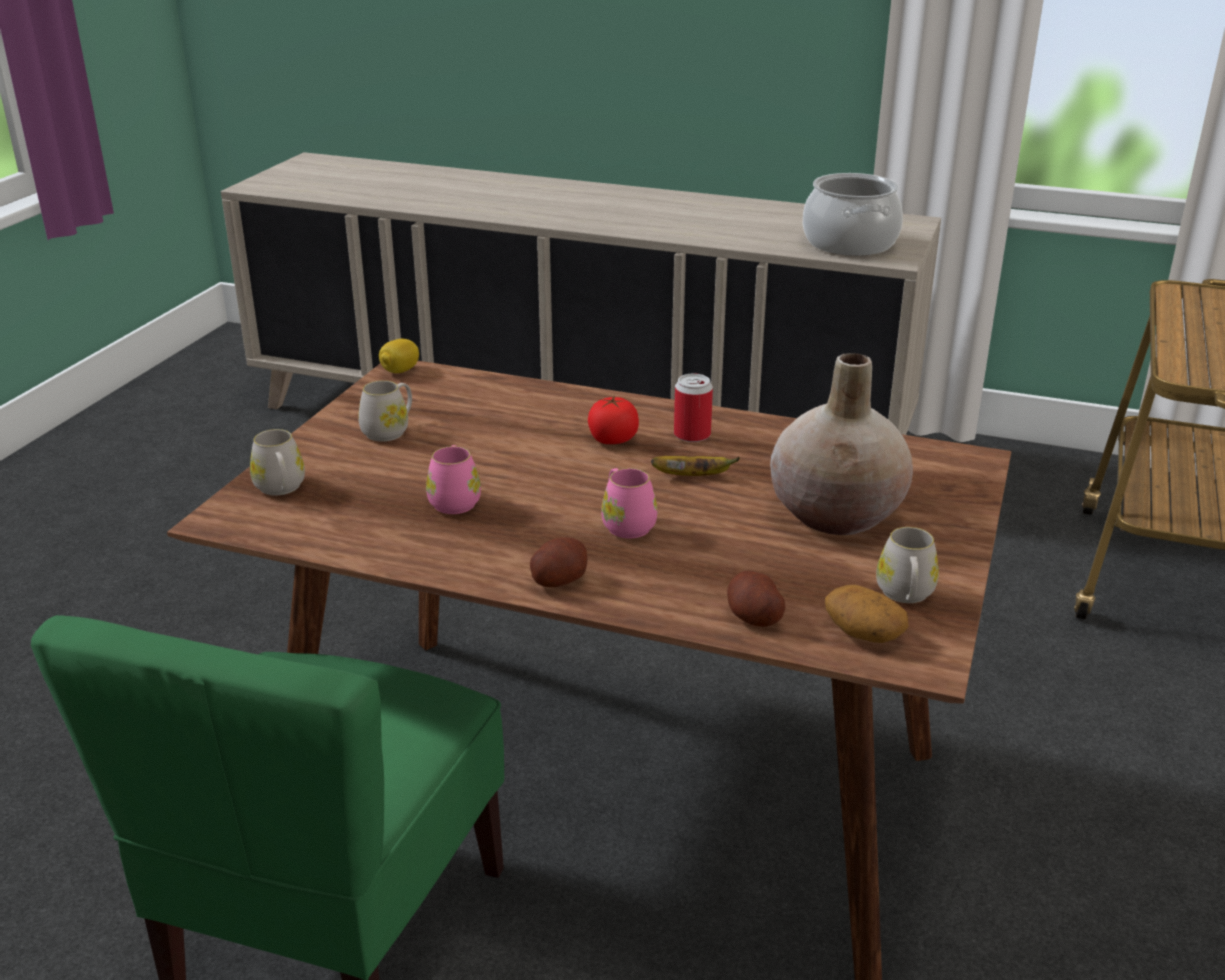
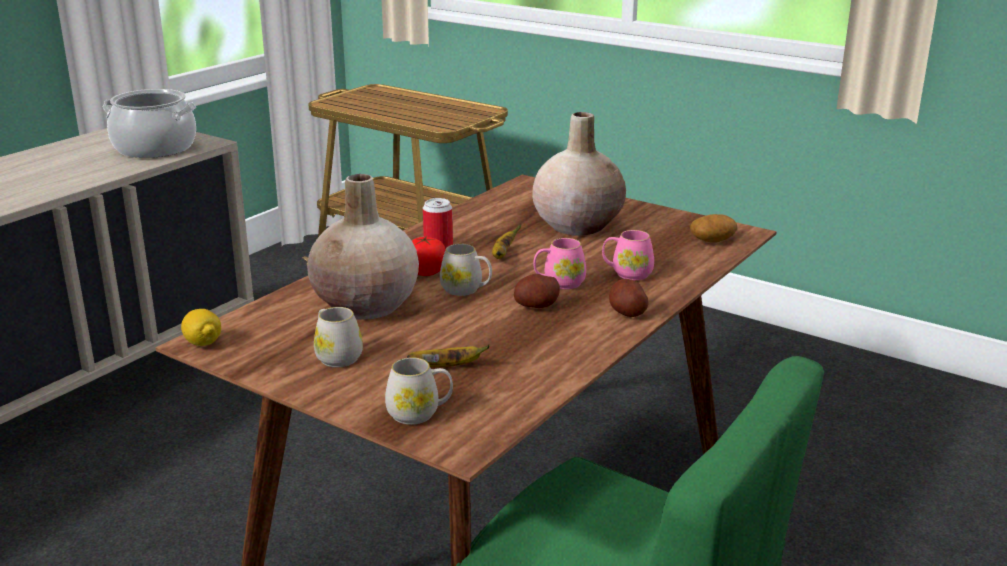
camera: 75 degrees left, 5 degrees down
(378, 488) = (447, 367): none -> banana
(455, 500) = (489, 337): pink mug -> pink mug (627, 273)
(508, 424) = (366, 306): none -> beige vase
(753, 617) = (690, 263): potato -> potato (536, 306)
(905, 595) = (676, 225): white mug -> white mug (466, 290)

